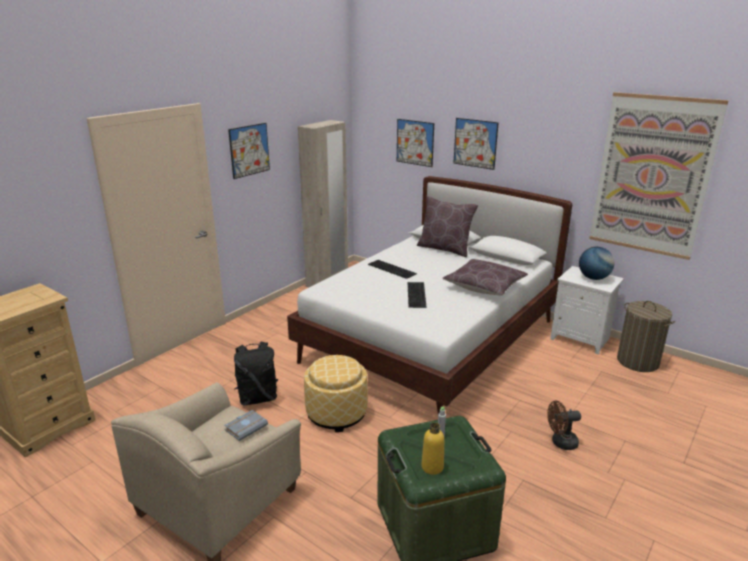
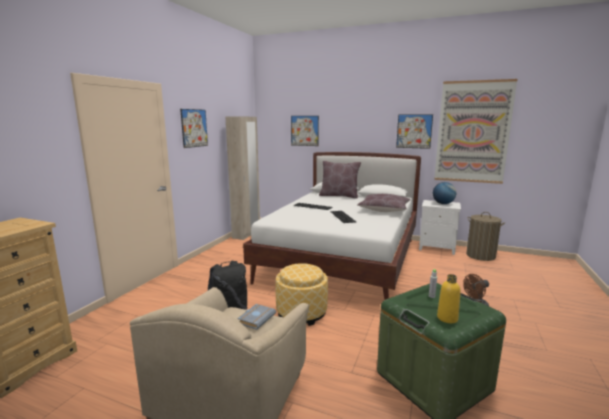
camera: 15 degrees left, 10 degrees down
(475, 143) = (349, 126): picture -> picture (414, 131)

